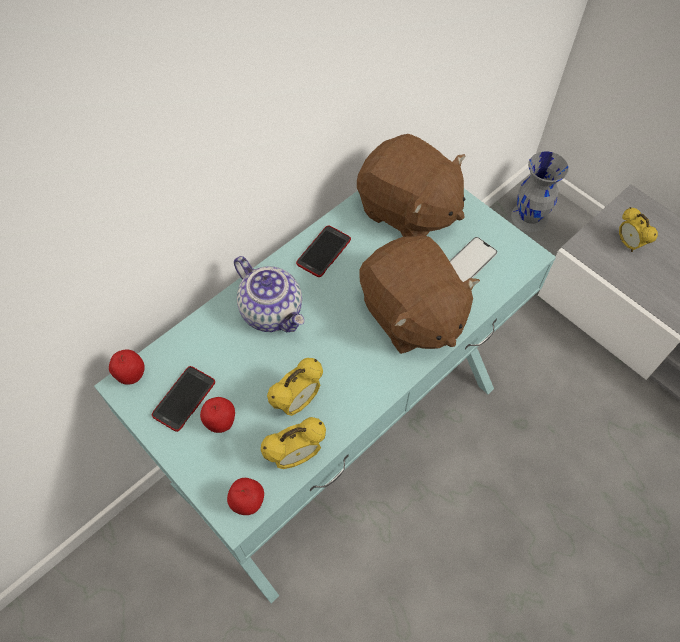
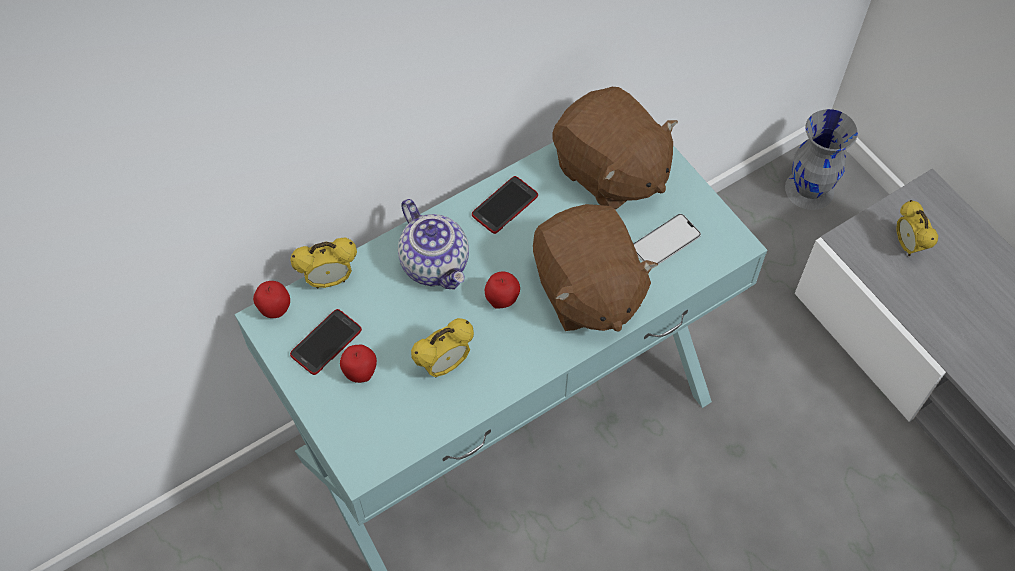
camera: 10 degrees right, 0 degrees up
(248, 503) = (375, 458): apple -> apple (502, 301)
(296, 456) = (432, 420): alarm clock -> alarm clock (329, 280)

